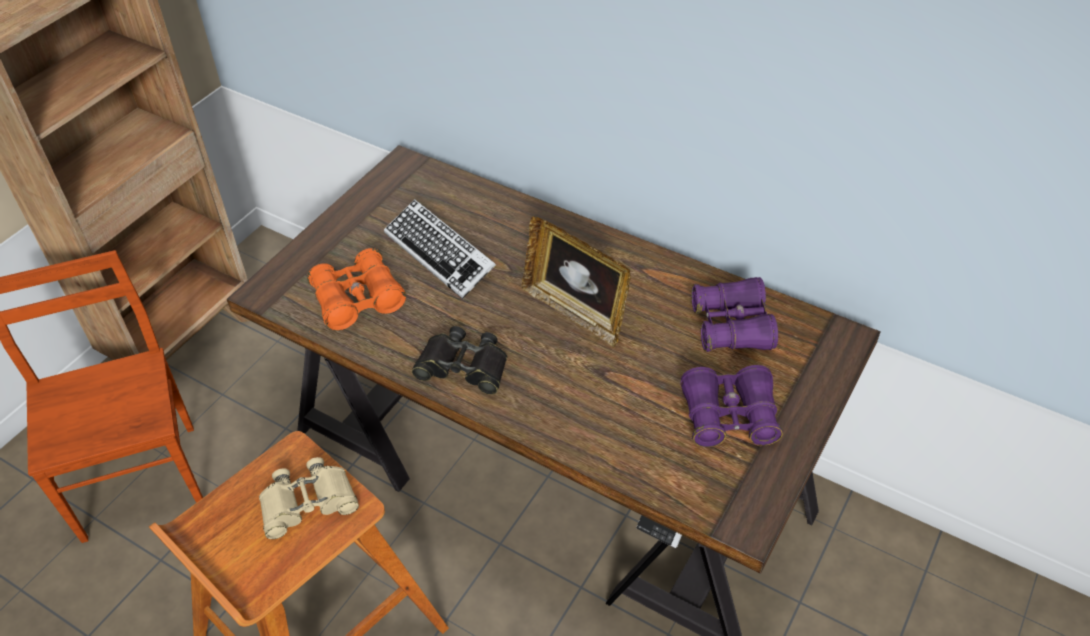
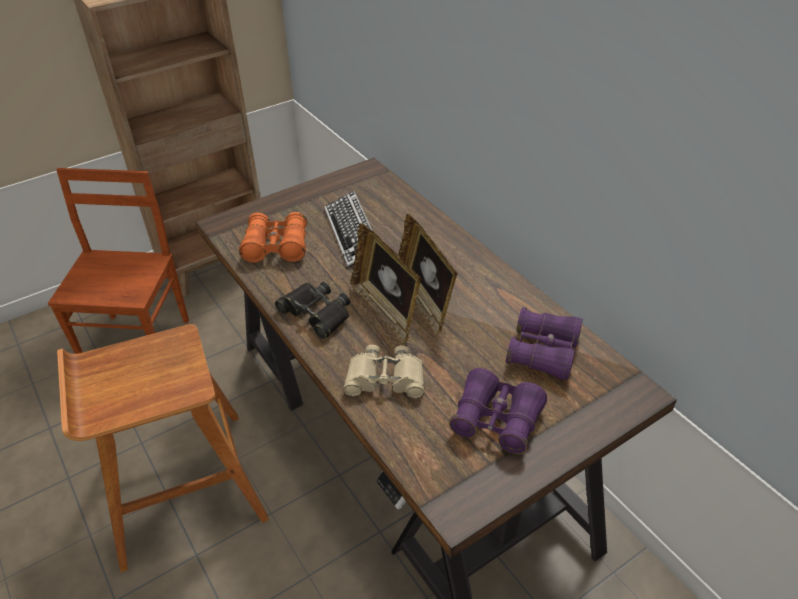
camera: 25 degrees right, 5 degrees down
(308, 503) = (167, 373): beige binoculars -> beige binoculars (385, 379)
(539, 335) = (386, 310): none -> picture frame

